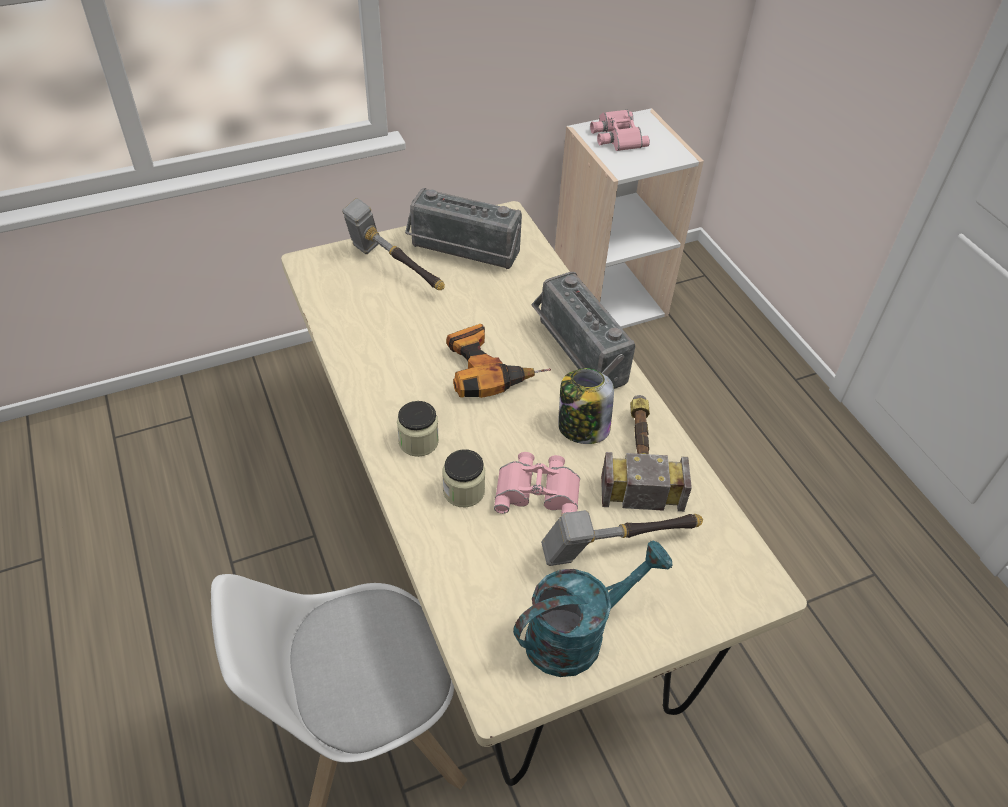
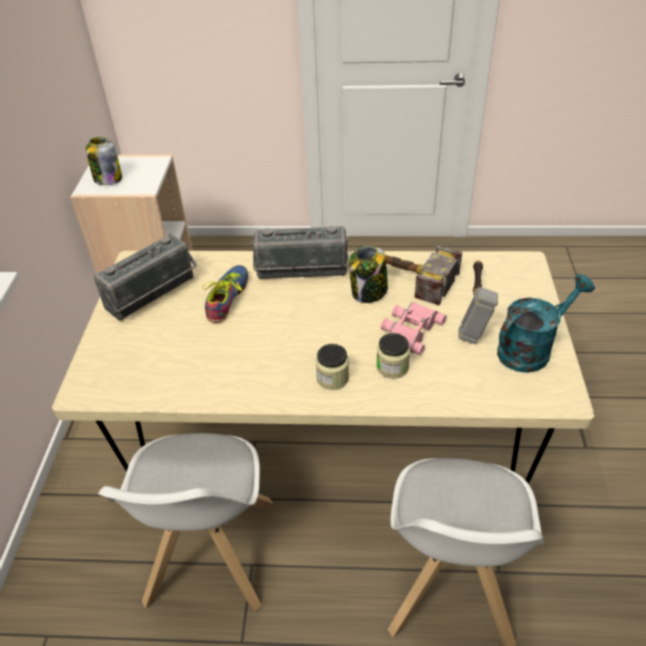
camera: 60 degrees left, 5 degrees down
(311, 495) = (209, 555): none -> chair
(394, 270) = (137, 340): hammer -> none
(488, 368) = (284, 319): power drill -> none
(494, 309) = (227, 298): none -> shoe
(577, 634) = (531, 349): turquoise watering can -> turquoise watering can turned 60 degrees clockwise
(616, 136) = (108, 179): pink binoculars -> jar

